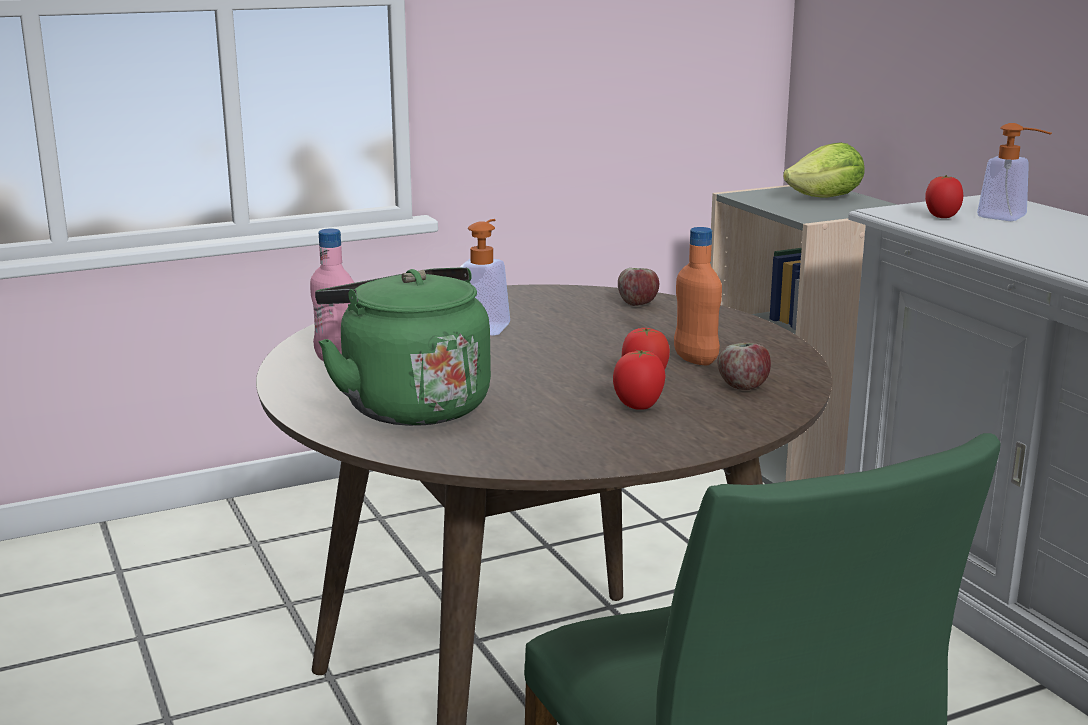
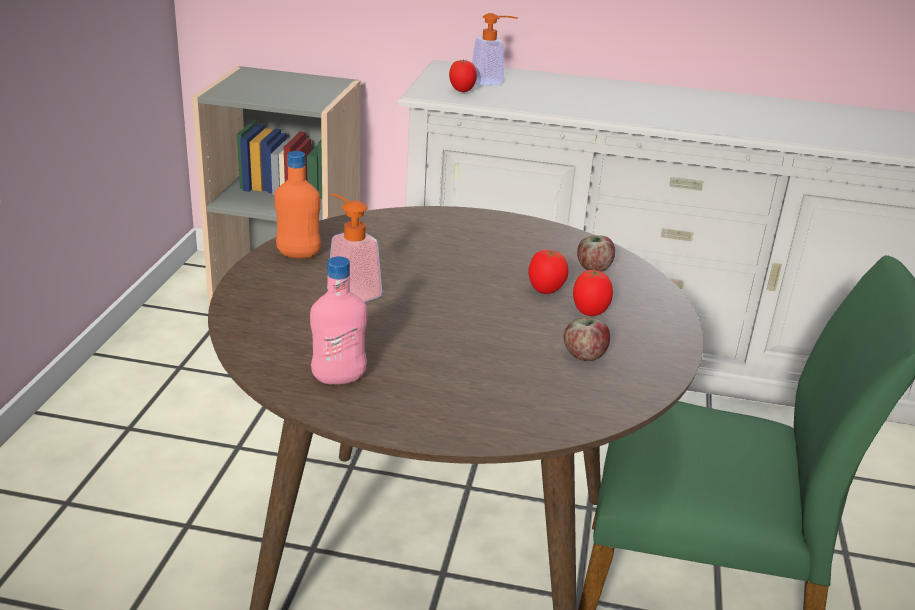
camera: 55 degrees left, 10 degrees up
(410, 405) = (483, 387): green kettle -> none
(638, 303) = (388, 225): apple -> apple (584, 355)
(695, 360) = (528, 259): orange bottle -> orange bottle (298, 255)
(826, 198) = (281, 82): lettuce -> none

